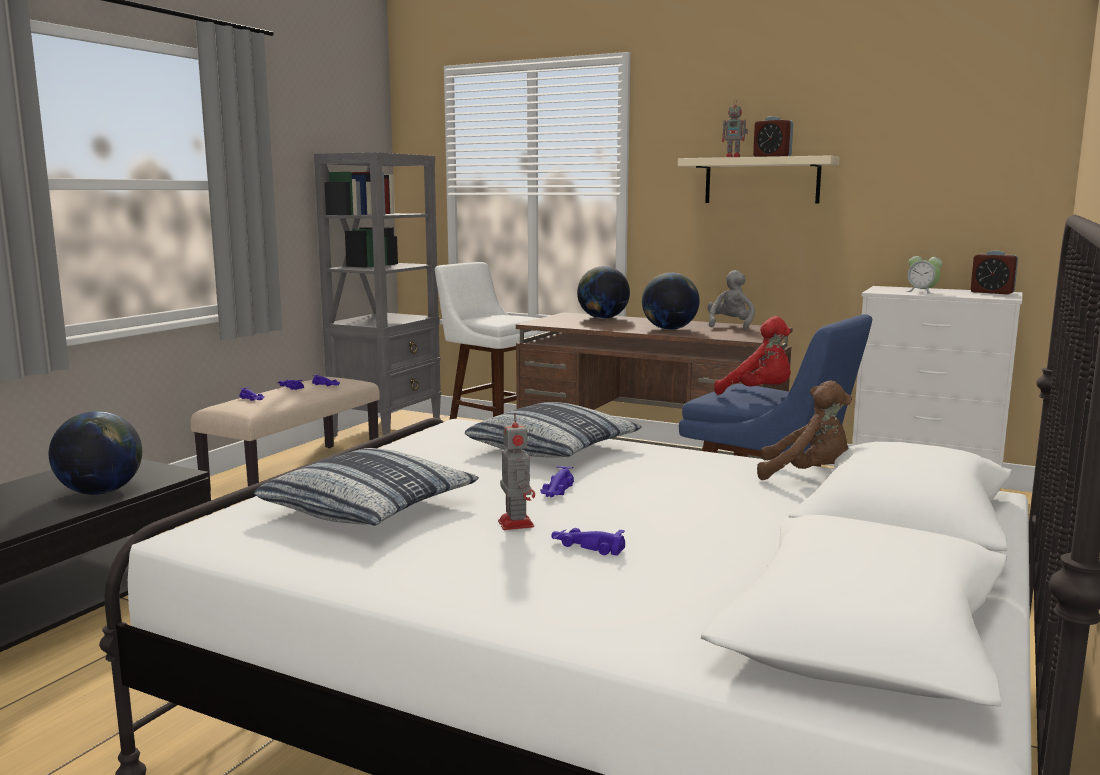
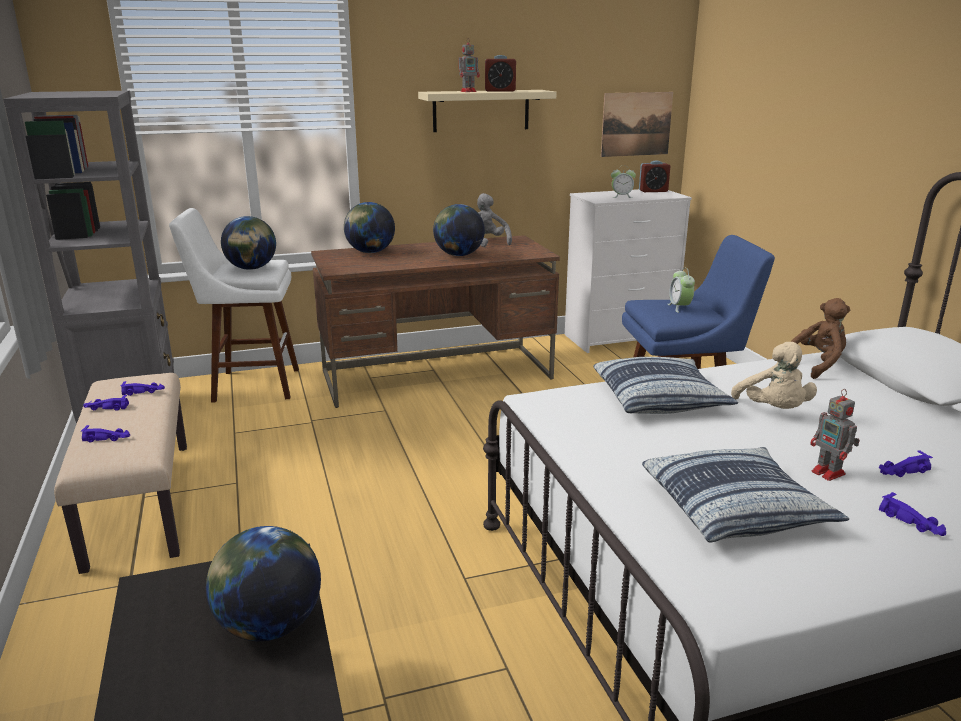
camera: 45 degrees left, 10 degrees up
(497, 318) = (251, 268): none -> globe
(515, 523) = (829, 473): toy robot -> toy robot turned 150 degrees counterclockwise
(557, 491) = (769, 435): purple toy car -> purple toy car (912, 523)
(625, 482) = (773, 410): none -> beige plush toy
(758, 393) = (679, 307): red plush toy -> alarm clock
(981, 202) = (636, 124): none -> picture

